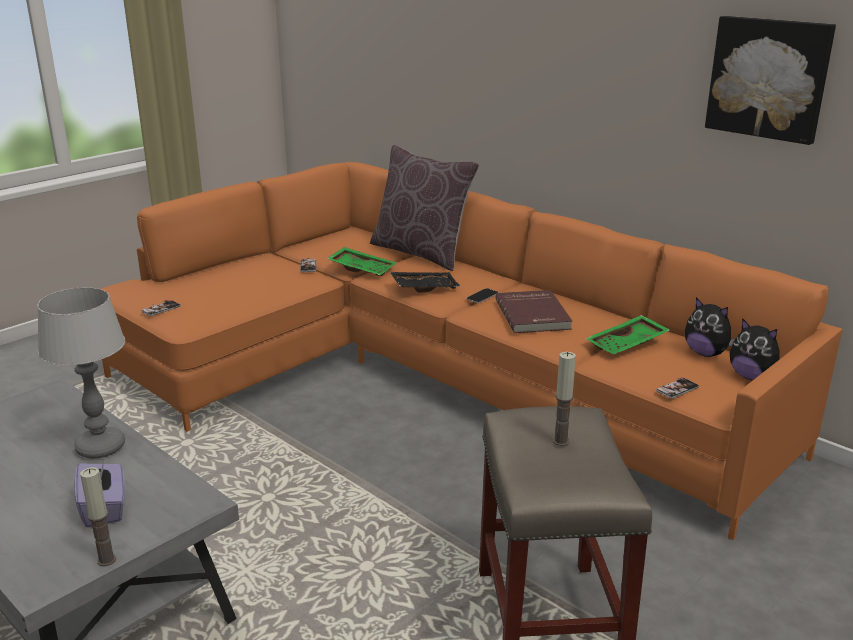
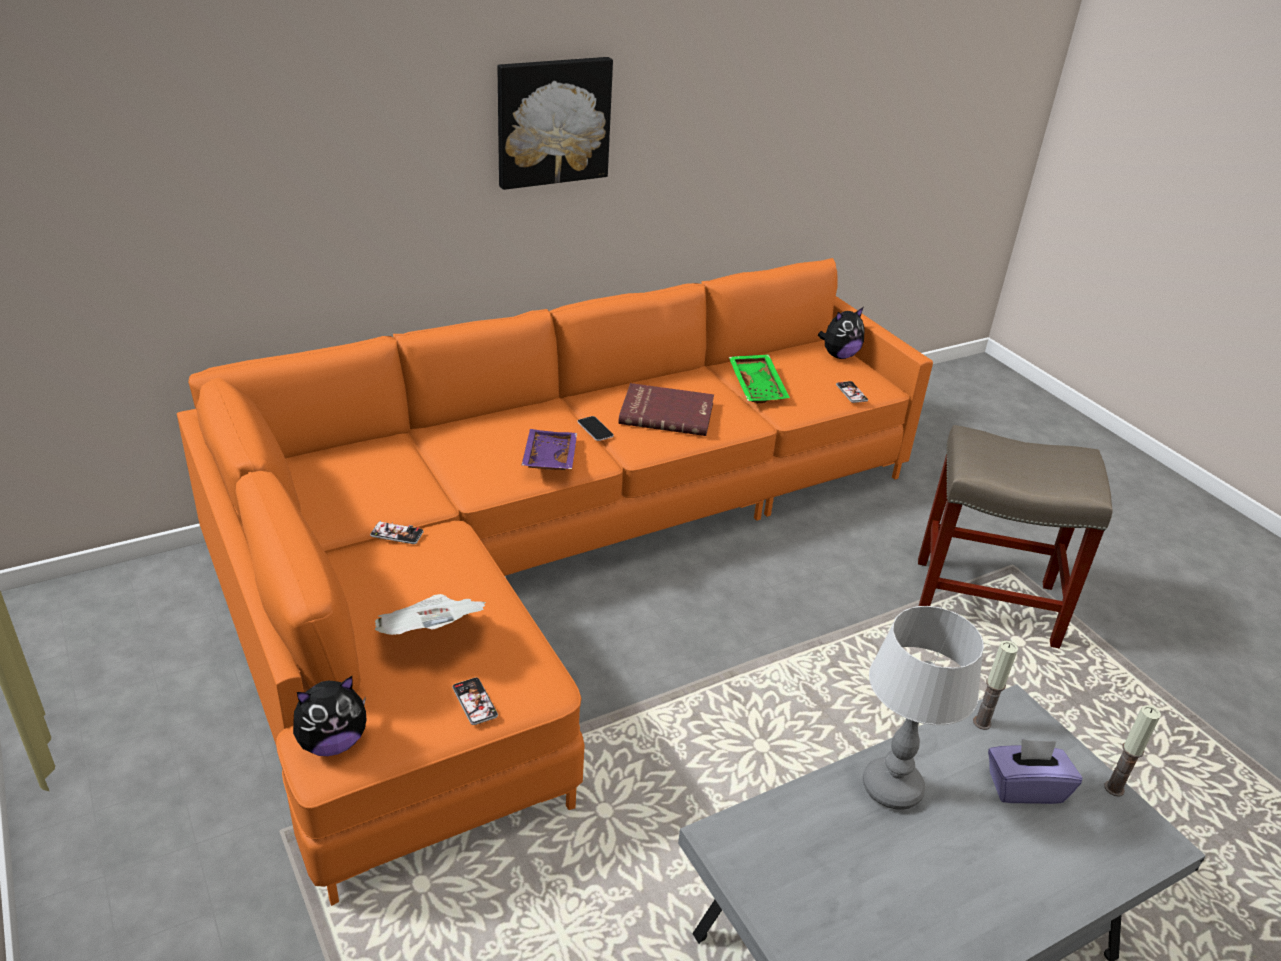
camera: 75 degrees left, 10 degrees up
(215, 289) = (431, 635): none -> newspaper
(362, 269) = (447, 490): green tray -> none
(421, 253) = (426, 434): brown pillow -> none
(424, 287) = (548, 459): black tray -> purple tray
(560, 441) = (1016, 456): candle -> candle (982, 723)
(706, 353) = (791, 358): plush toy -> plush toy (332, 742)
(768, 78) = (759, 93): picture -> picture (552, 121)

